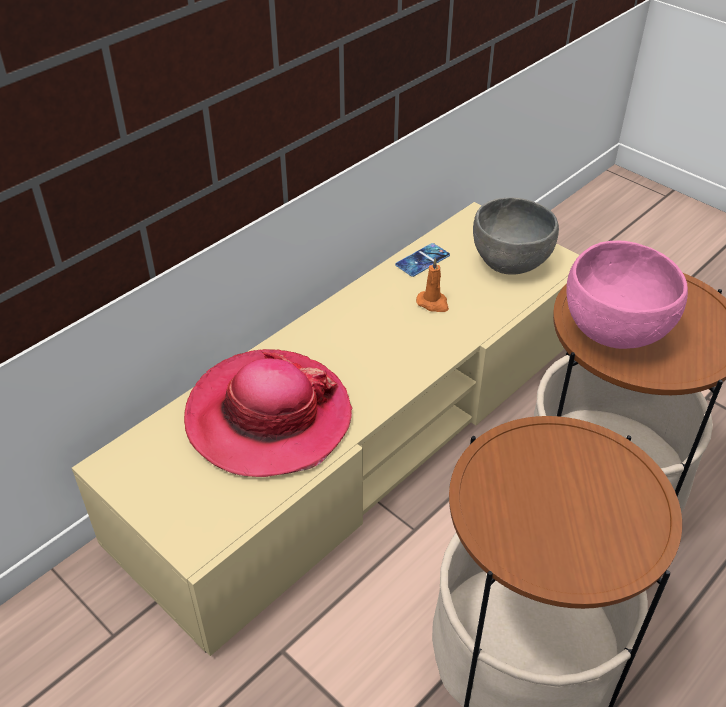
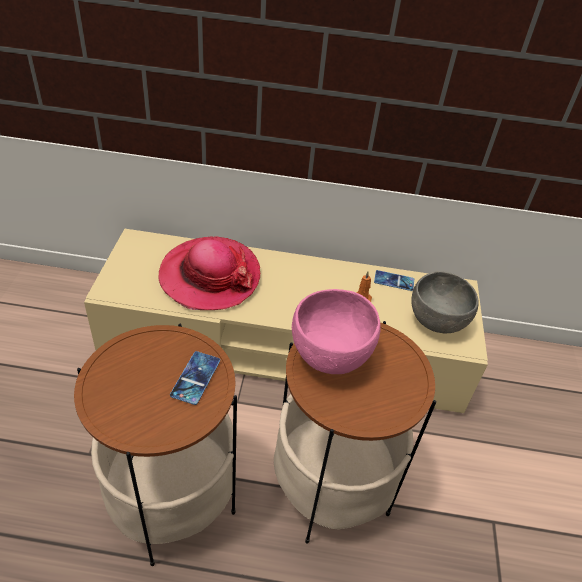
camera: 50 degrees right, 0 degrees up
(578, 459) = (195, 378): none -> phone

